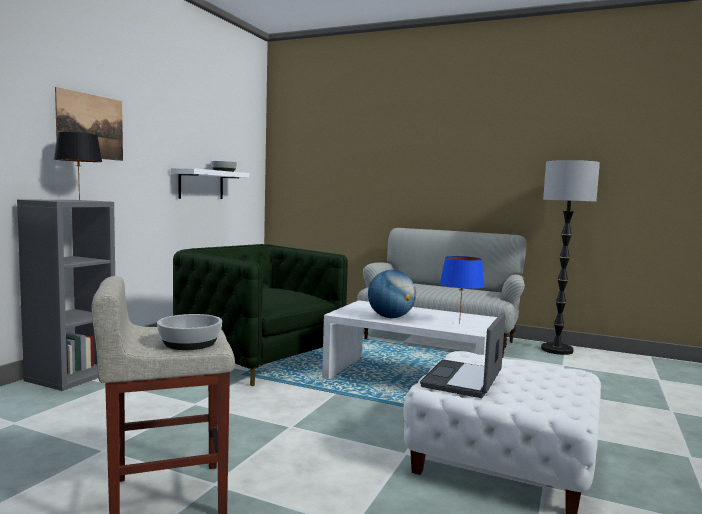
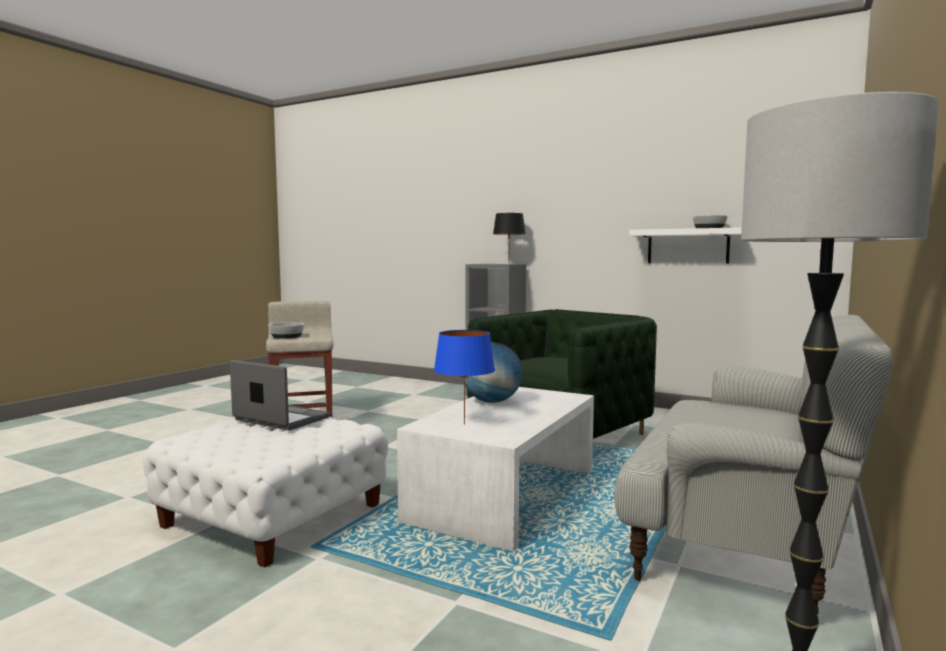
camera: 95 degrees right, 0 degrees up
(90, 126) = (545, 204): picture -> none

